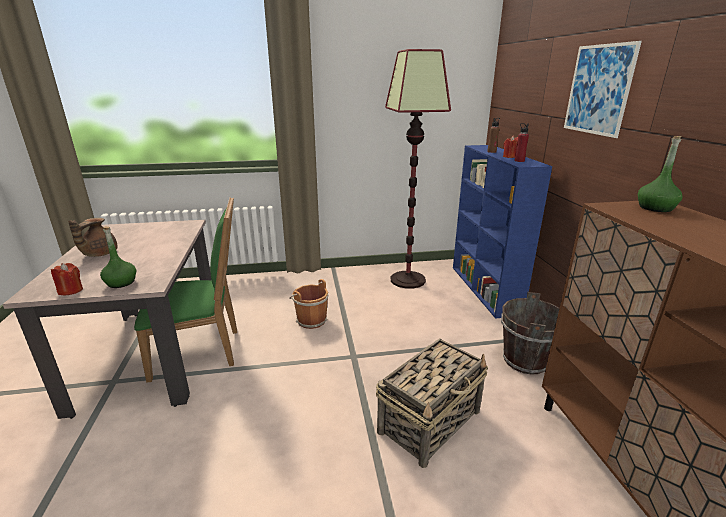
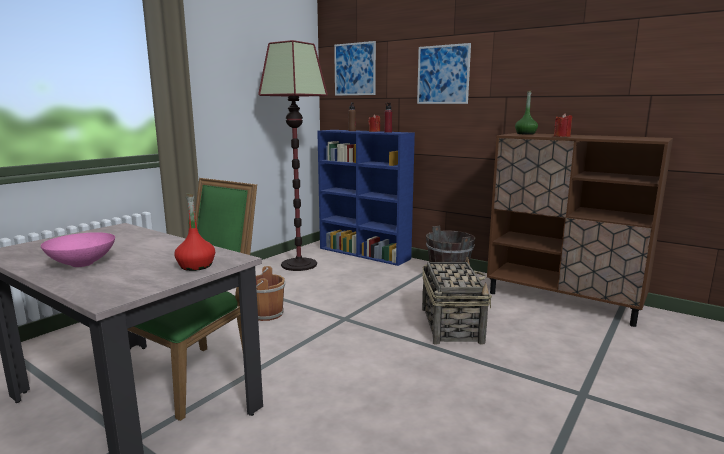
camera: 45 degrees left, 10 degrees down
(70, 290) = (154, 284): red candle -> red candle (562, 136)
(99, 254) = (81, 264): brown teapot -> pink bowl
(121, 282) = (196, 266): green bottle -> red bottle
(519, 74) = (354, 69): none -> picture

